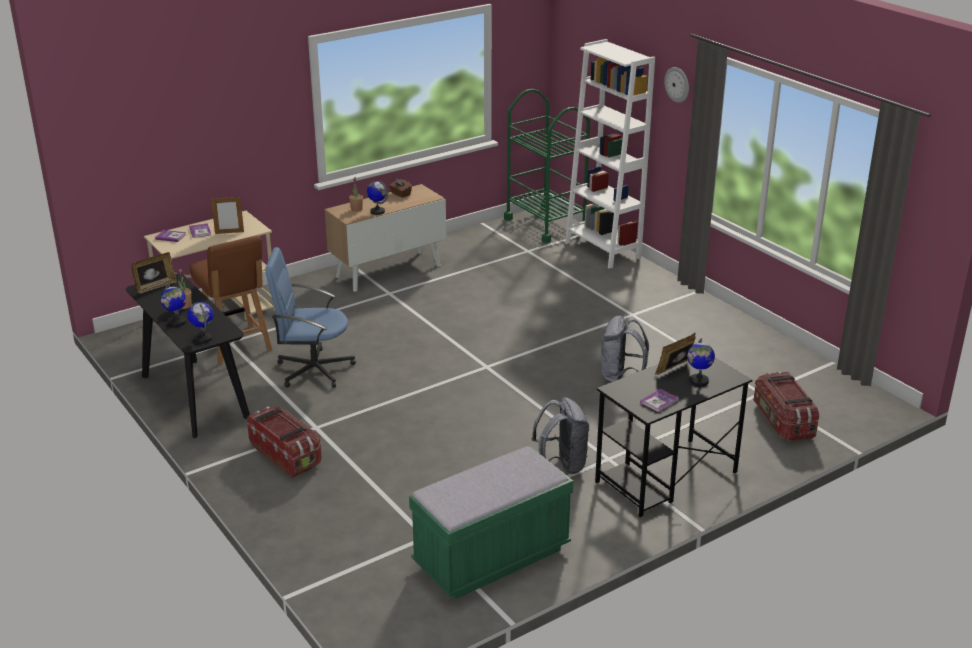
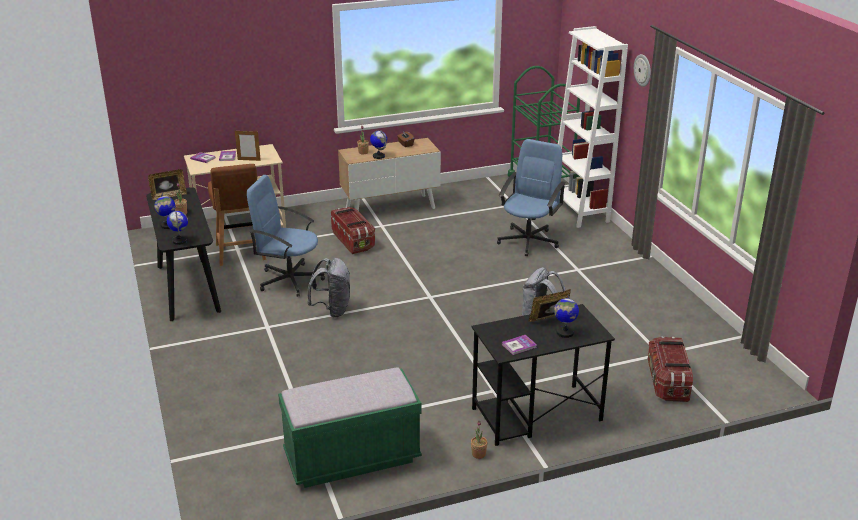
camera: 15 degrees right, 0 degrees up
(286, 455) = (232, 345): storage box -> storage box (353, 240)
(562, 464) = (451, 389): grey backpack -> grey backpack (332, 310)
(564, 290) = (528, 241): none -> blue office chair
(626, 529) = (478, 454): none -> potted plant

